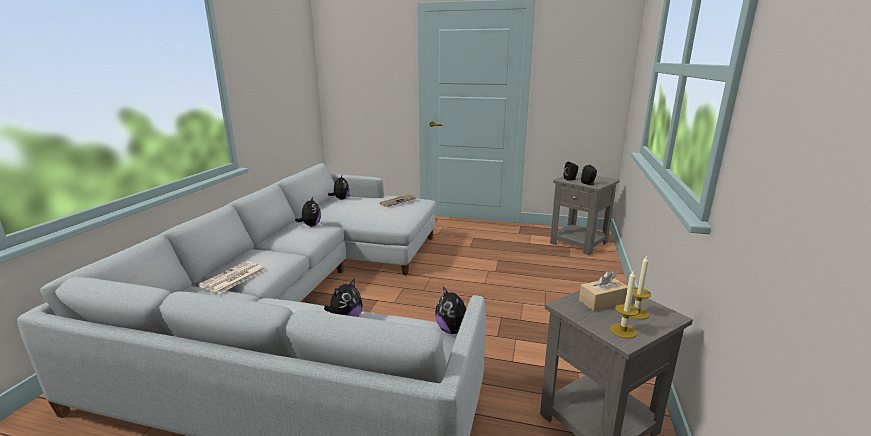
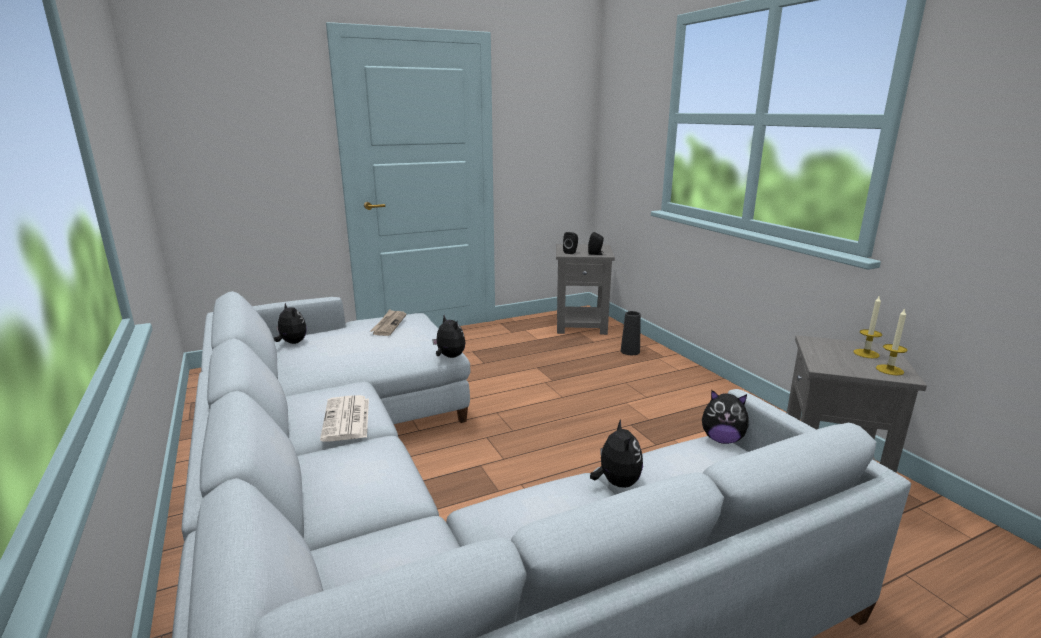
camera: 40 degrees left, 0 degrees up
(233, 278) = (365, 507): newspaper -> newspaper (347, 419)
(311, 225) = (323, 392): plush toy -> plush toy (449, 357)
(587, 272) = (630, 351): none -> black vase
(602, 301) = (833, 354): beige tissue box -> none

